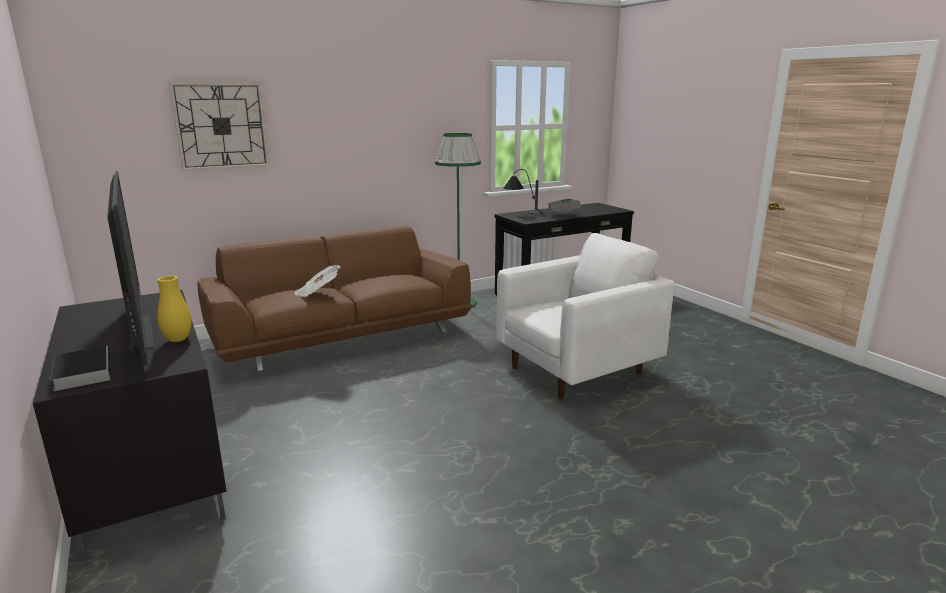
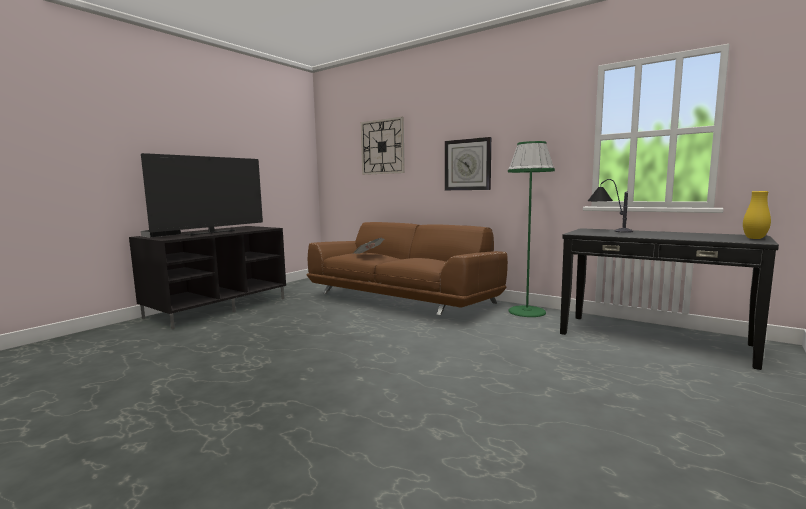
camera: 65 degrees right, 10 degrees down
(178, 340) = (202, 235): yellow vase -> yellow vase (754, 238)
(366, 153) = (467, 164): none -> wall clock
(564, 216) = (639, 235): newspaper -> none
(577, 370) = (440, 380): white armchair -> none

